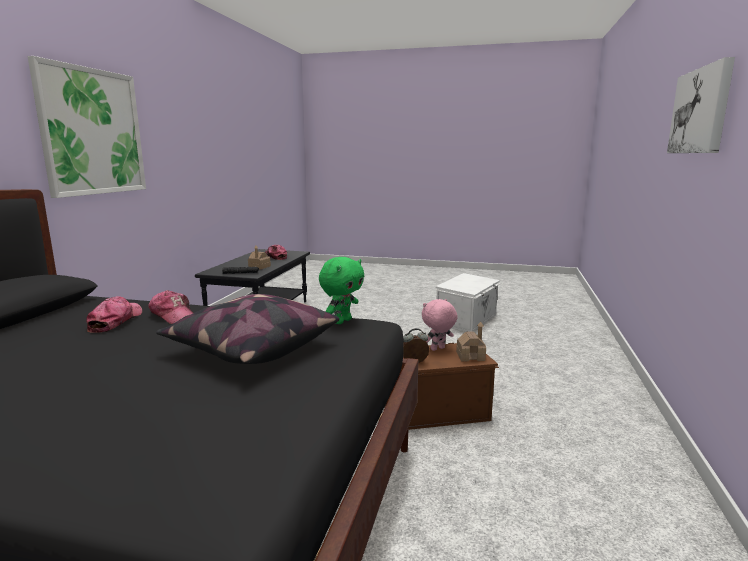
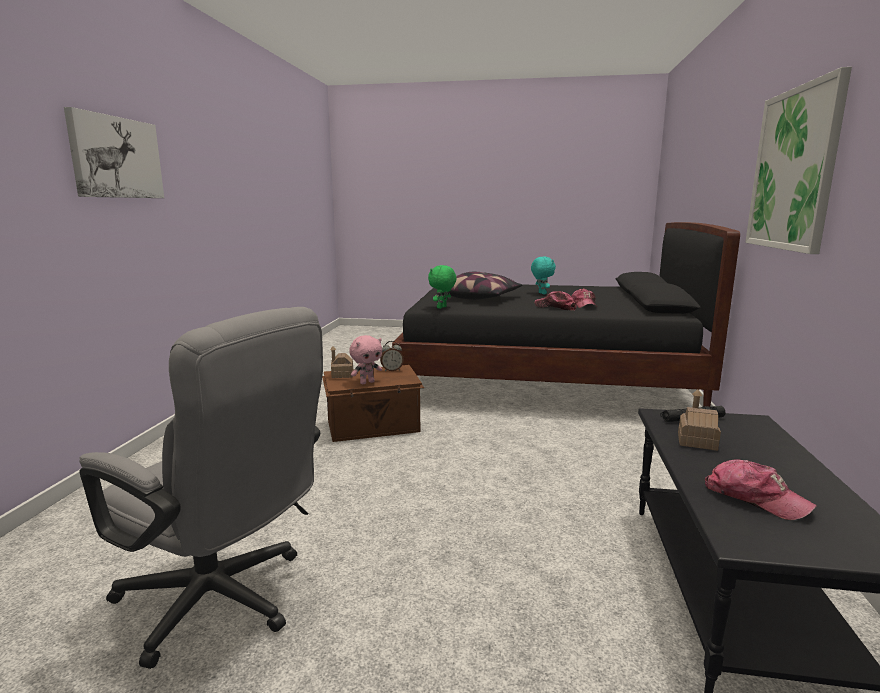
camera: 175 degrees right, 0 degrees up
(91, 367) = (541, 293): none -> turquoise plush toy
(467, 319) = (224, 602): white storage box -> grey office chair

